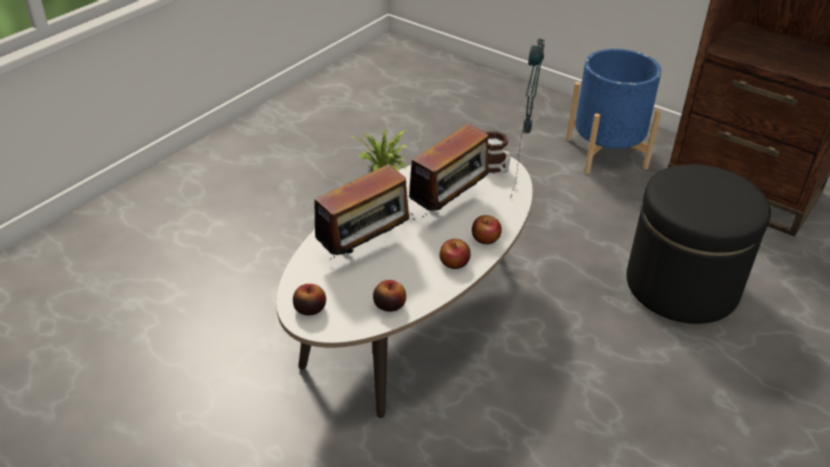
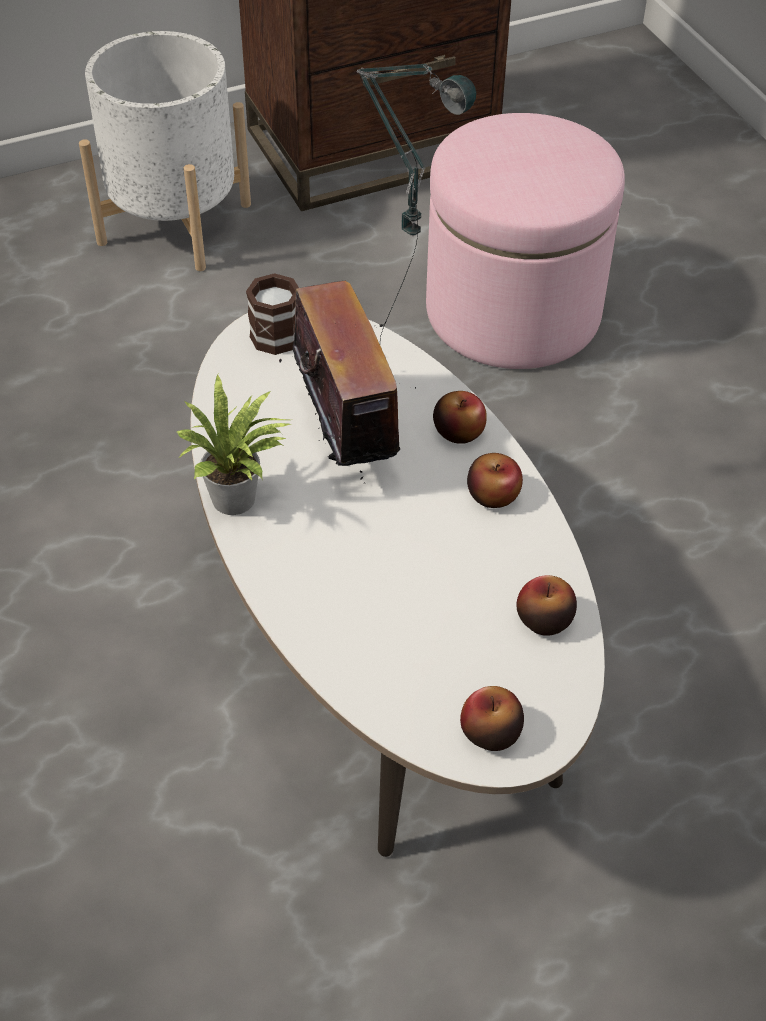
camera: 60 degrees left, 10 degrees up
(365, 250) = (385, 593): radio -> none
(606, 153) = (175, 223): blue planter -> white planter
(681, 286) = (513, 311): black ottoman -> pink ottoman

